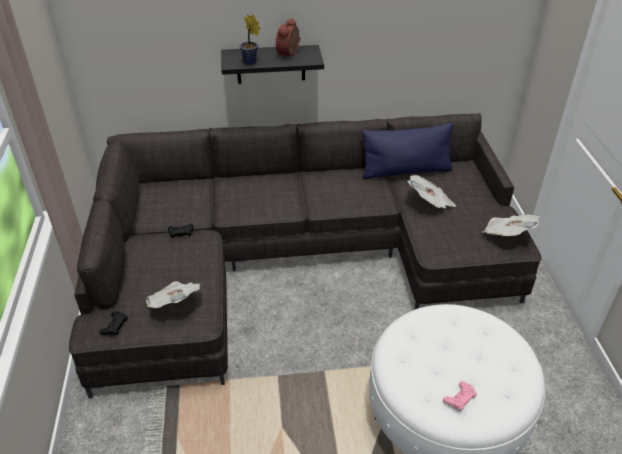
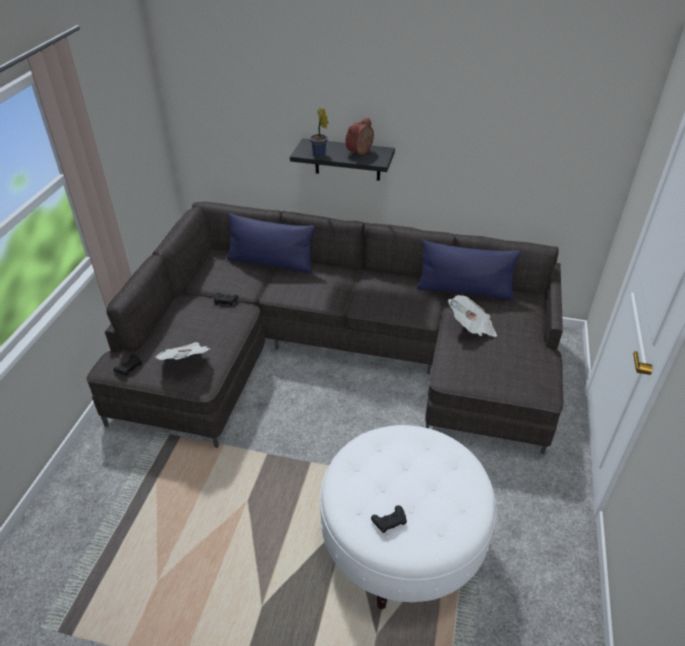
camera: 20 degrees right, 0 degrees up
(207, 184) = (271, 263): none -> blue pillow
(459, 398) = (389, 521): pink game controller -> black game controller
(507, 234) = (534, 377): newspaper -> none

